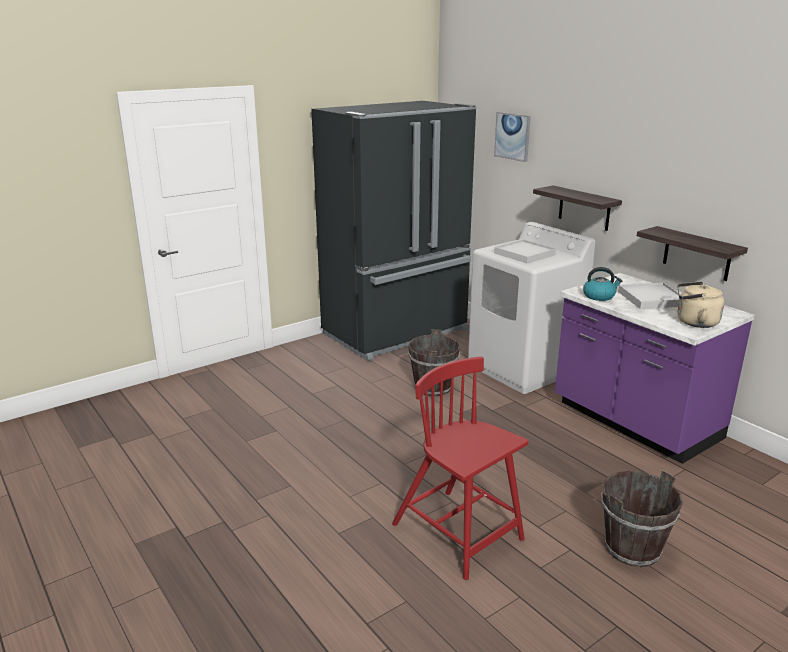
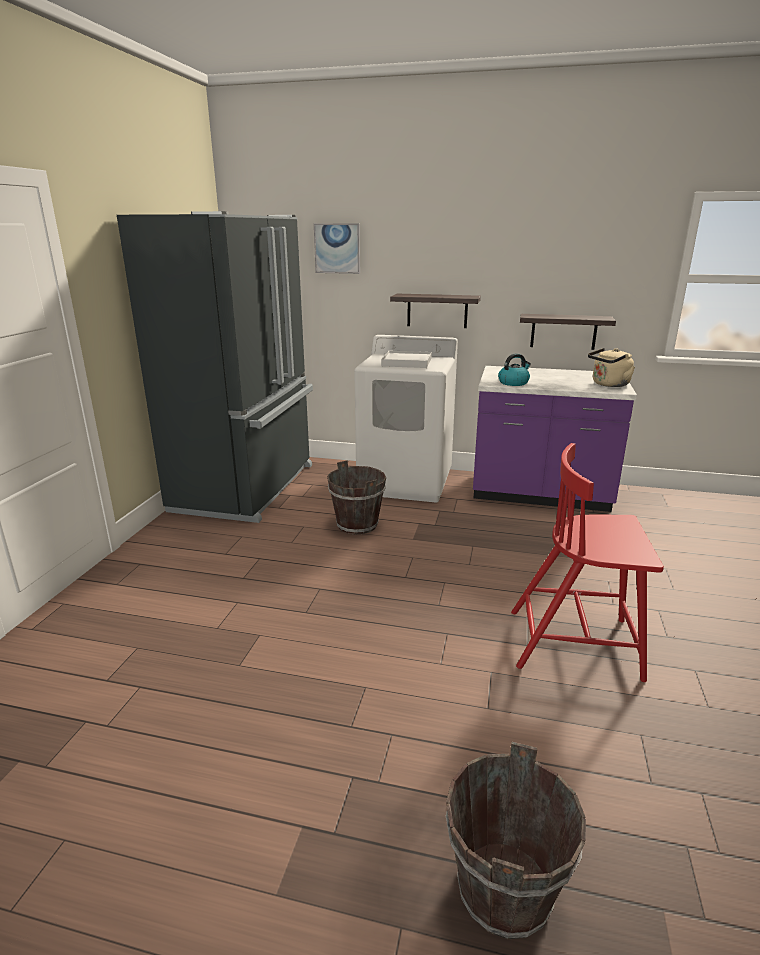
camera: 40 degrees left, 0 degrees up
(632, 548) = (685, 587): brown bucket -> brown bucket (503, 890)
(651, 299) = (548, 377): white tray -> none

